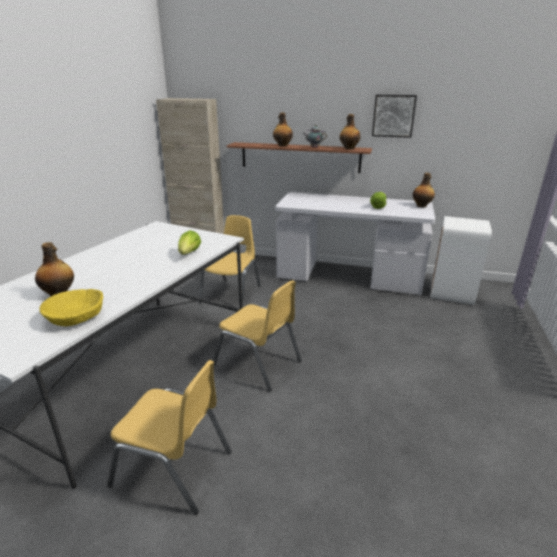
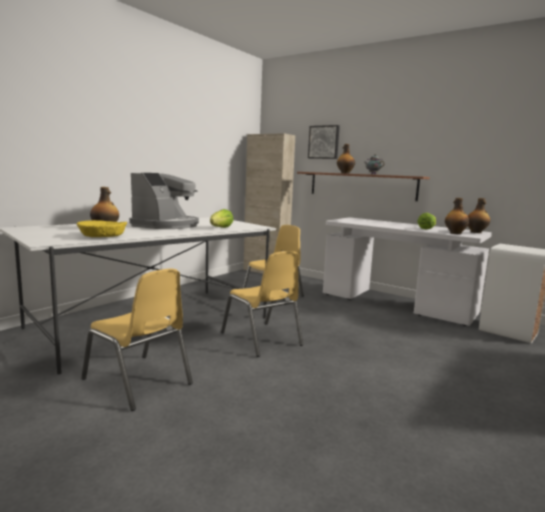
camera: 20 degrees right, 15 degrees down
(122, 261) = (166, 225): none -> coffee machine
(349, 148) = (405, 175): bottle -> bottle (455, 233)
(393, 115) = (451, 146): picture -> picture (324, 142)

